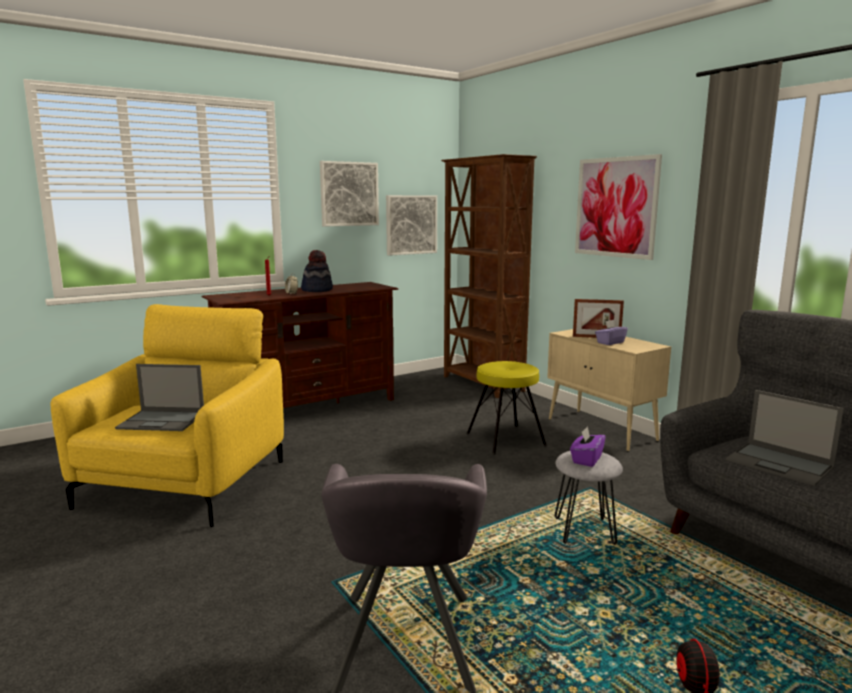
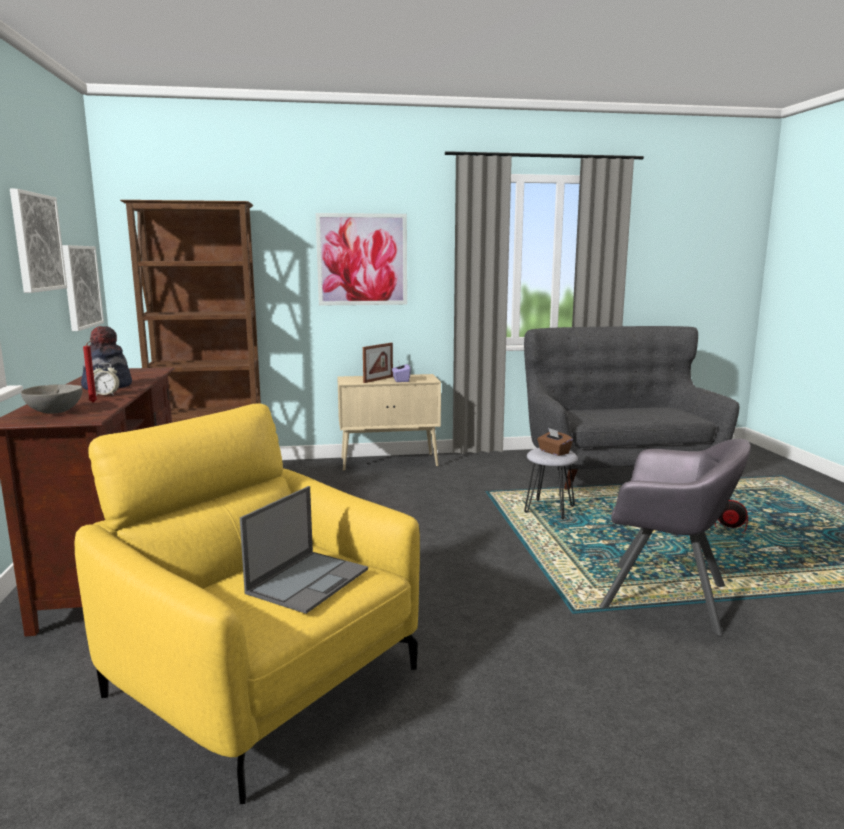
camera: 65 degrees left, 0 degrees up
(240, 295) = (54, 412): none -> grey bowl
(505, 439) = (364, 494): yellow stool -> none
(586, 459) = (554, 452): purple tissue box -> brown tissue box
(780, 464) = (611, 417): laptop -> none

